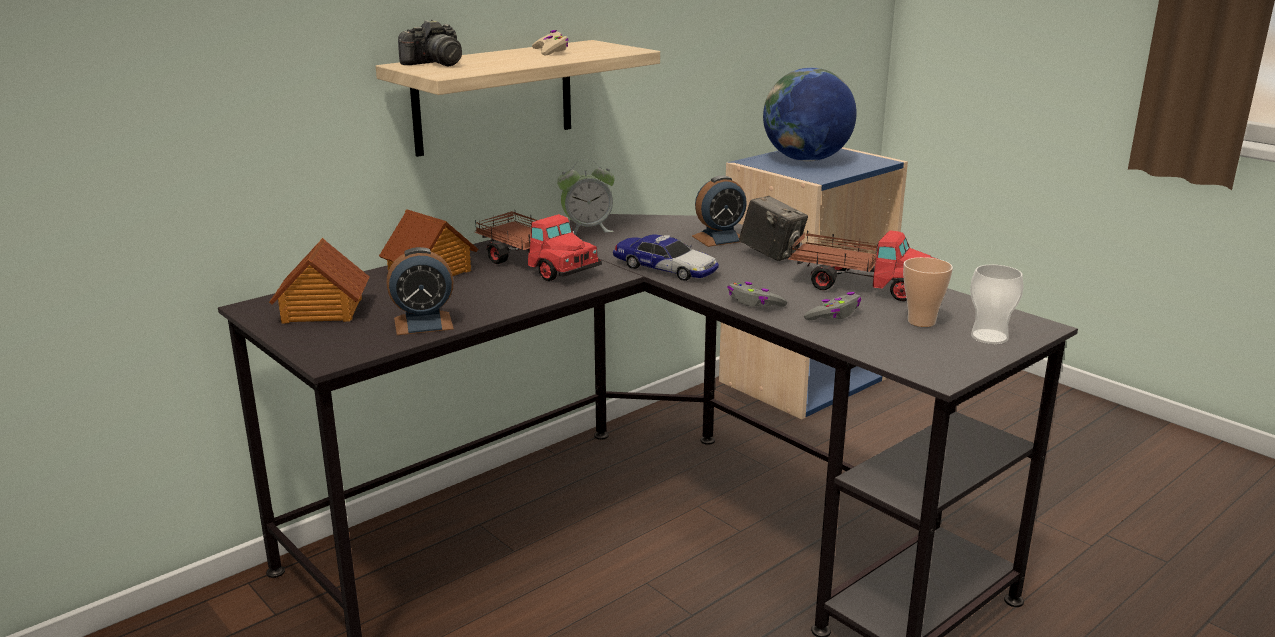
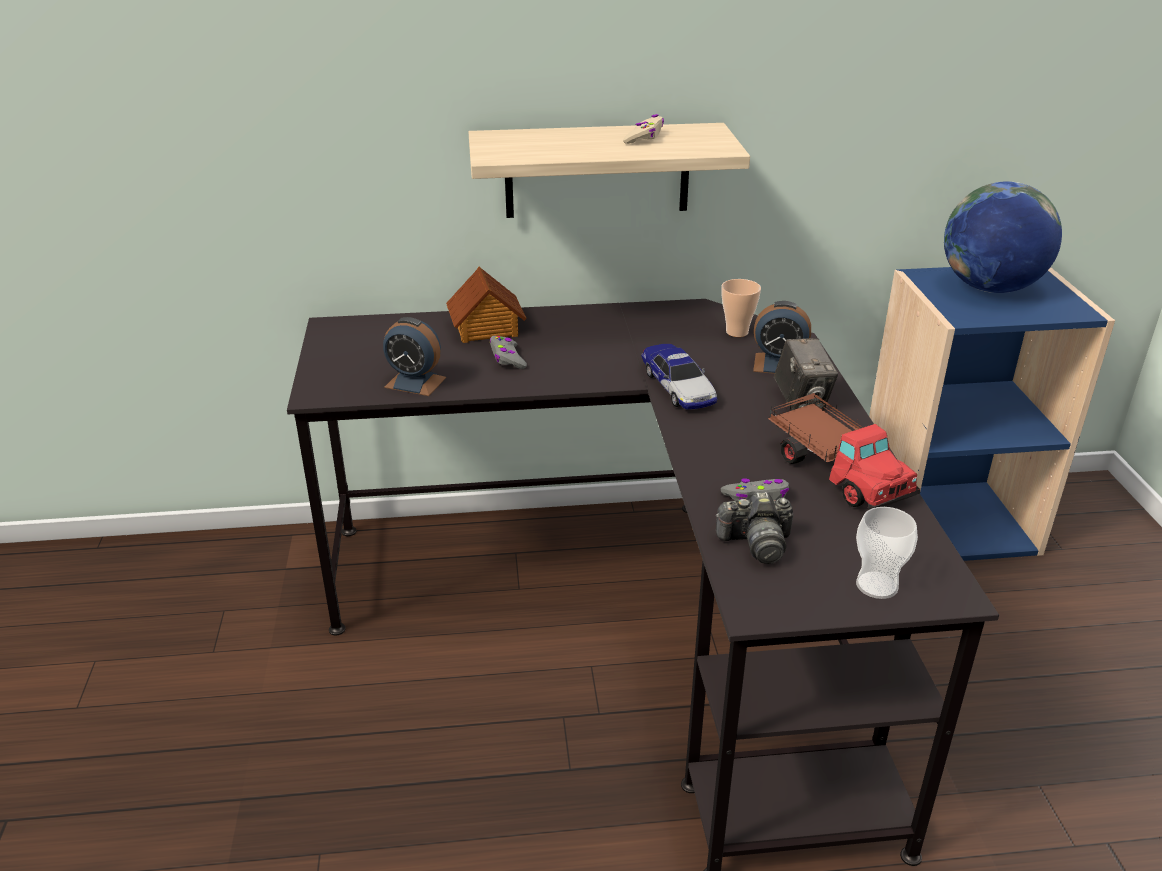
camera: 35 degrees right, 10 degrees up
(322, 310) = (366, 344): toy house -> none
(435, 63) = (513, 138): camera -> camera (756, 544)
(536, 264) = (577, 345): toy truck -> none
(587, 229) = (671, 317): alarm clock -> none
(754, 303) = (702, 455): grey game controller -> grey game controller (507, 358)
(921, 322) = (833, 538): cup -> cup (737, 332)

